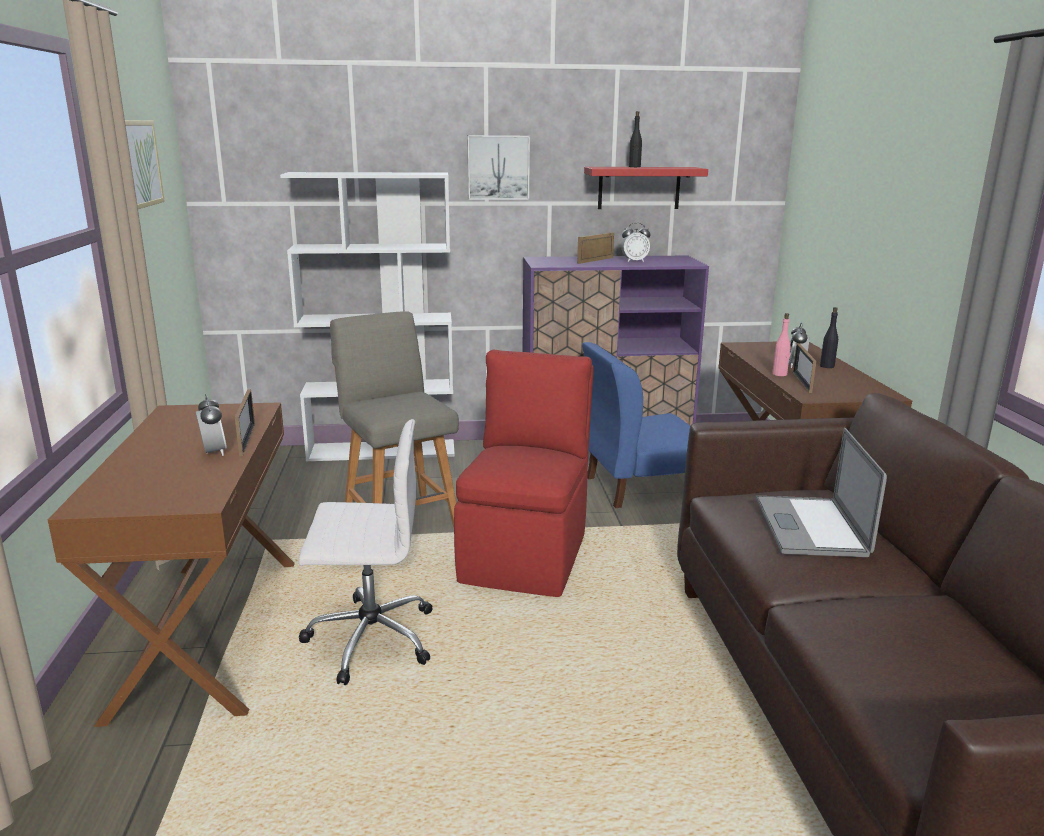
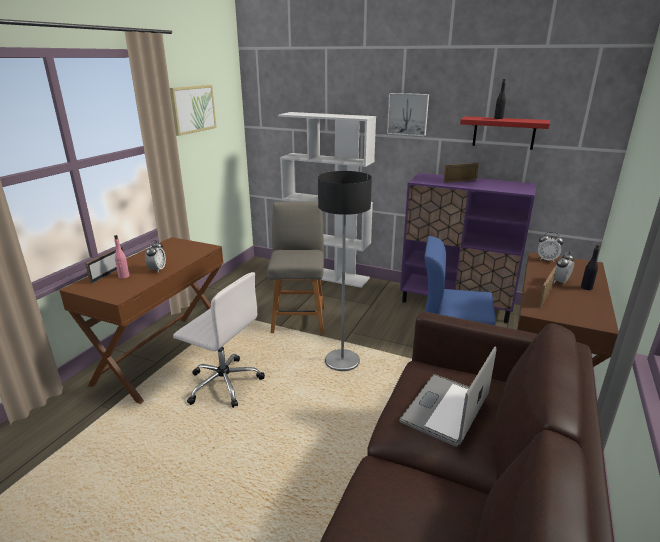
camera: 30 degrees right, 5 degrees up
(247, 439) = (179, 265): picture frame -> picture frame (108, 274)
(526, 555) = (342, 361): red chair -> floor lamp
(634, 261) = (485, 185): alarm clock -> alarm clock (546, 260)
(779, 374) = (537, 287): pink bottle -> pink bottle (124, 276)

